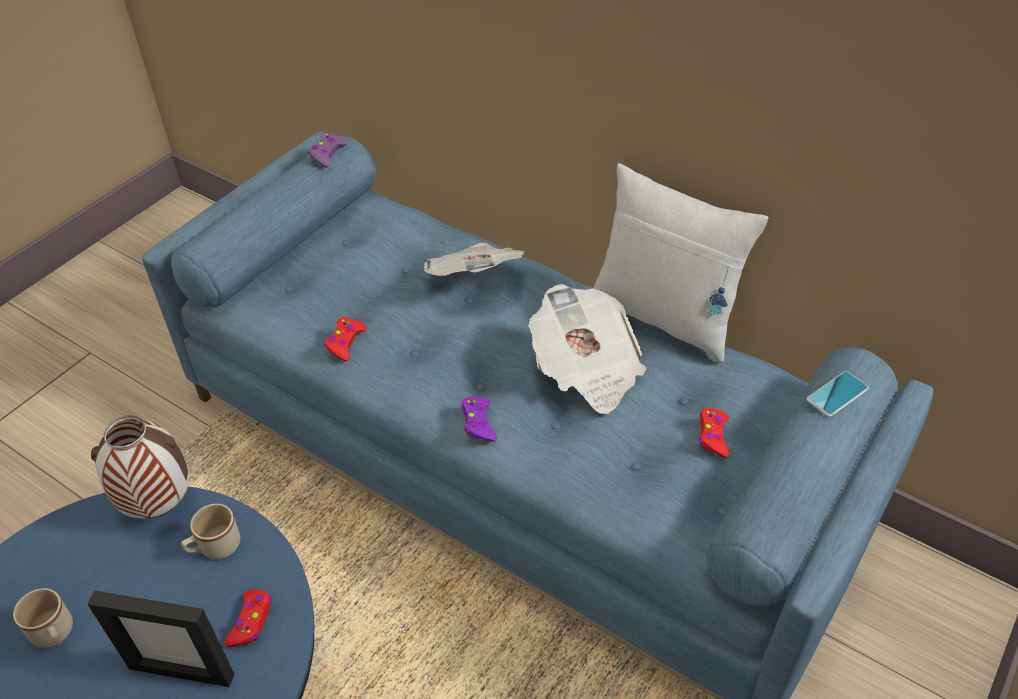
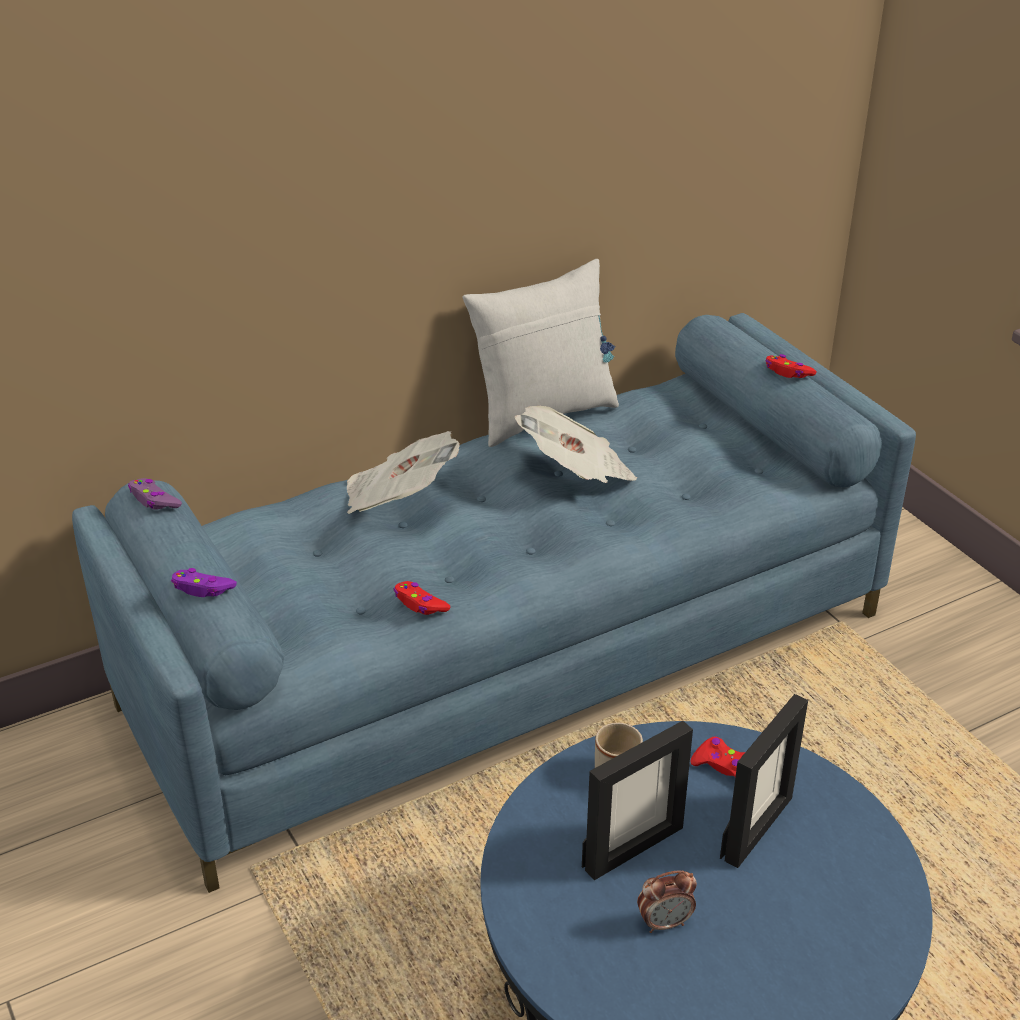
camera: 65 degrees left, 10 degrees down
(55, 635) = (665, 923): beige mug -> alarm clock
(135, 584) = (632, 847): none -> picture frame
(159, 507) = (536, 811): vase -> none
(478, 423) = (596, 550): purple game controller -> purple game controller (202, 589)
(713, 436) = (697, 437): red game controller -> red game controller (788, 372)
(837, 394) = (737, 341): phone -> none

